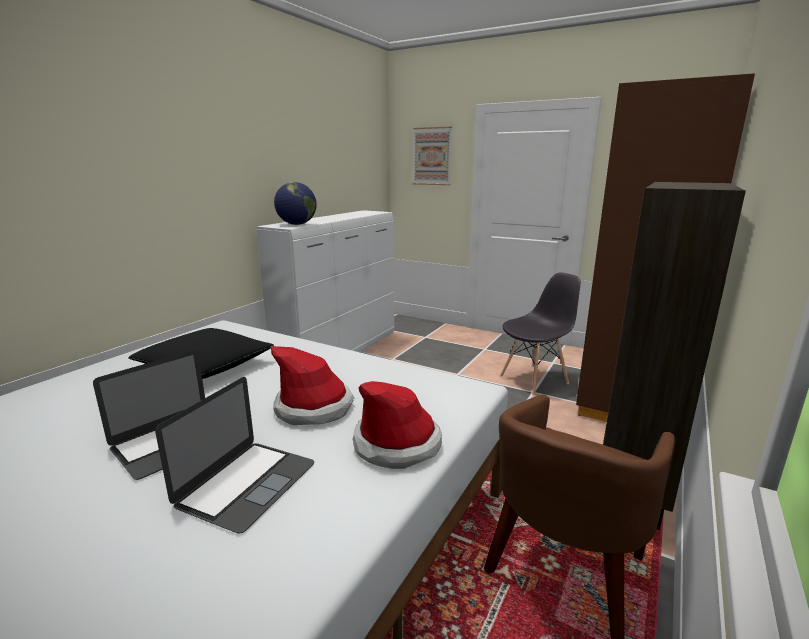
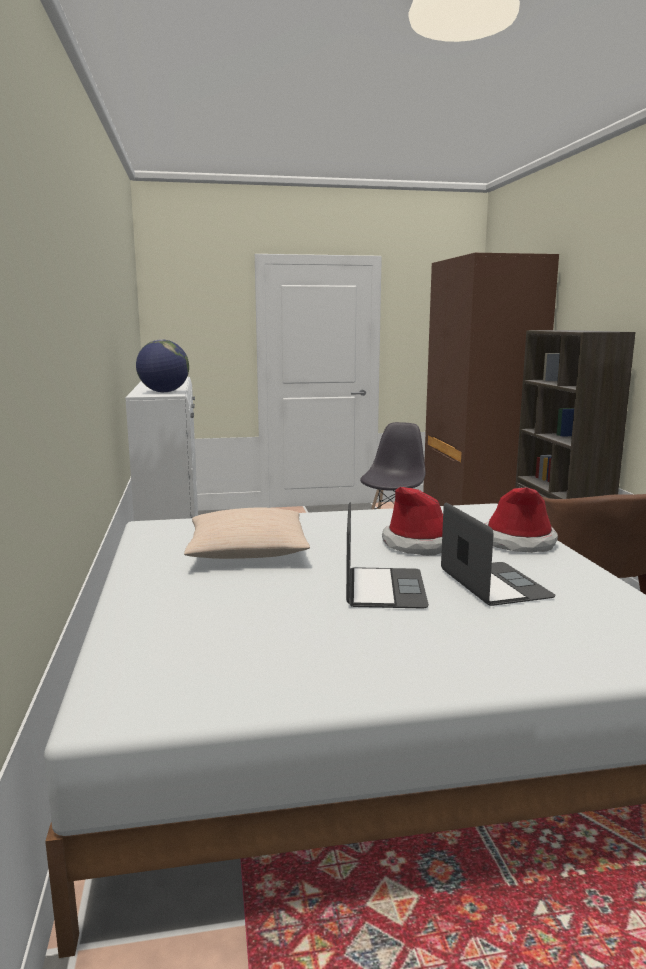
camera: 40 degrees left, 5 degrees down
(205, 367) = (247, 551): black pillow -> beige pillow
(432, 156) = (202, 310): picture -> none

